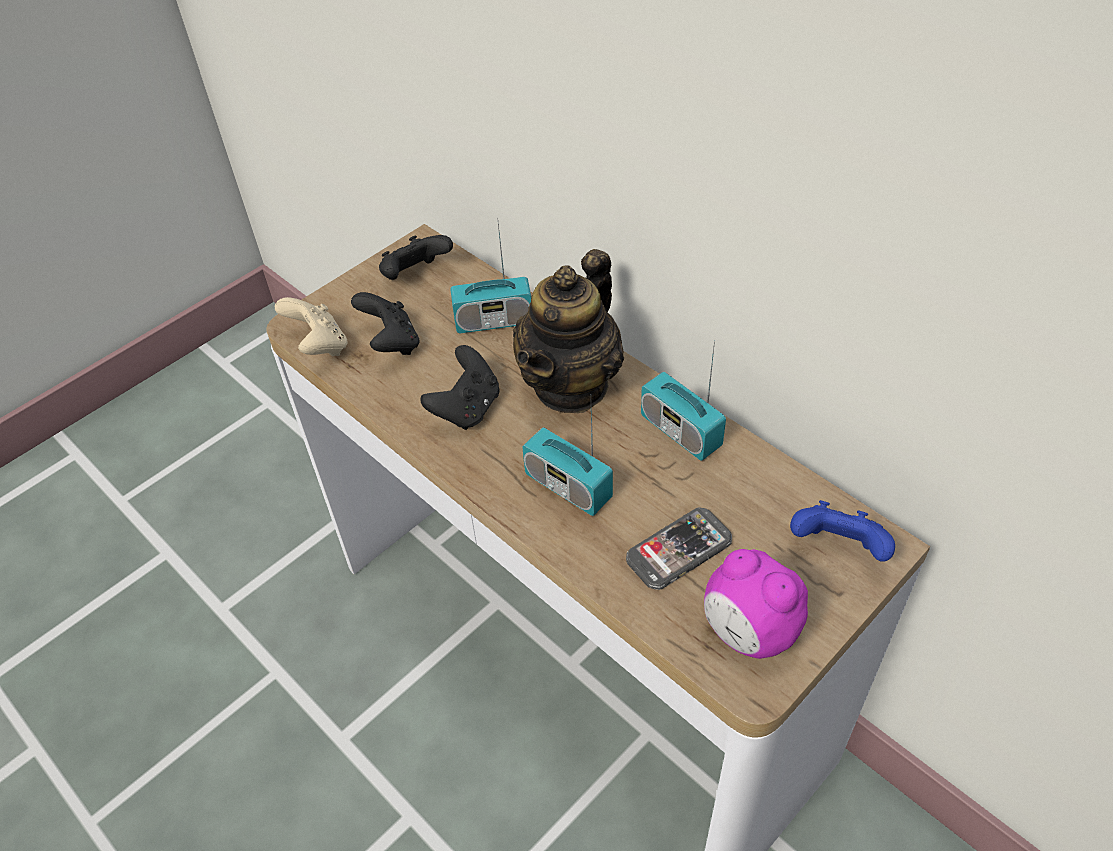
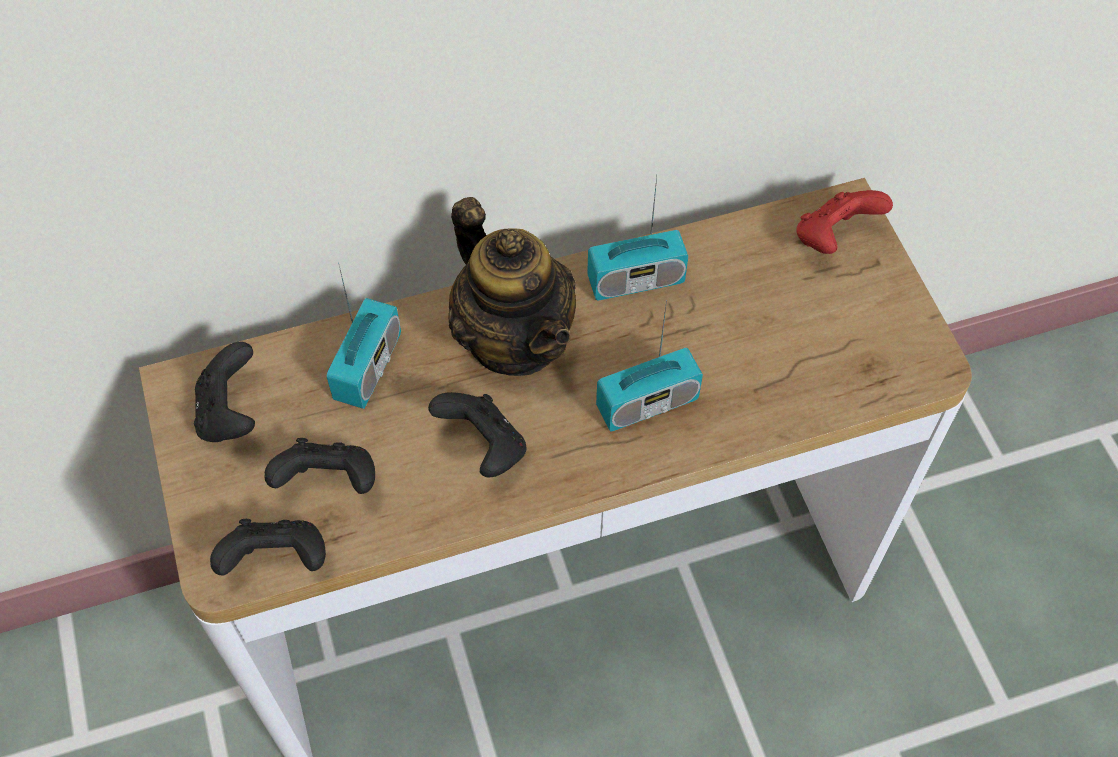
camera: 65 degrees left, 10 degrees up
(319, 346) = (278, 560): beige game controller -> black game controller
(679, 550) = (772, 351): phone -> none
(748, 632) = (883, 345): alarm clock -> none
(837, 548) = (833, 238): blue game controller -> red game controller

